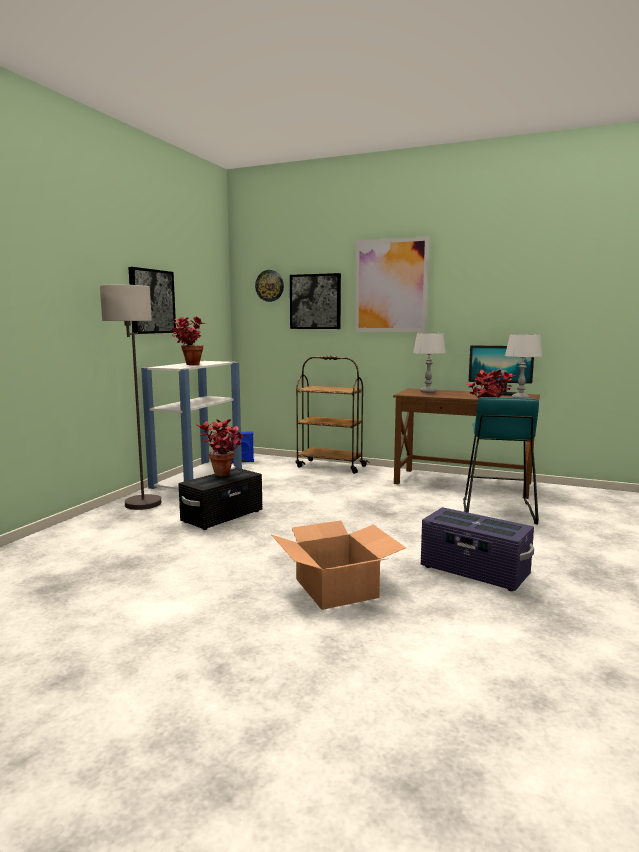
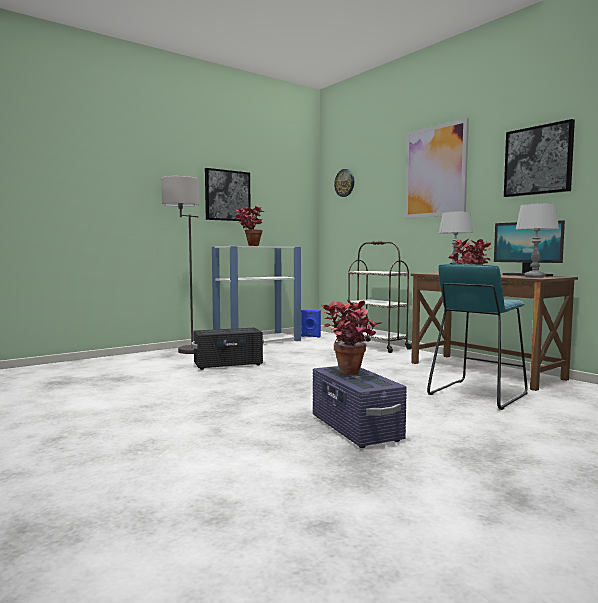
camera: 30 degrees right, 5 degrees down
(224, 476) = (232, 330): potted plant -> potted plant (350, 375)
(315, 301) = (376, 193): picture -> picture (538, 160)
(330, 466) = (377, 346): brown cart -> white cart
(337, 588) = (219, 415): cardboard box -> none

